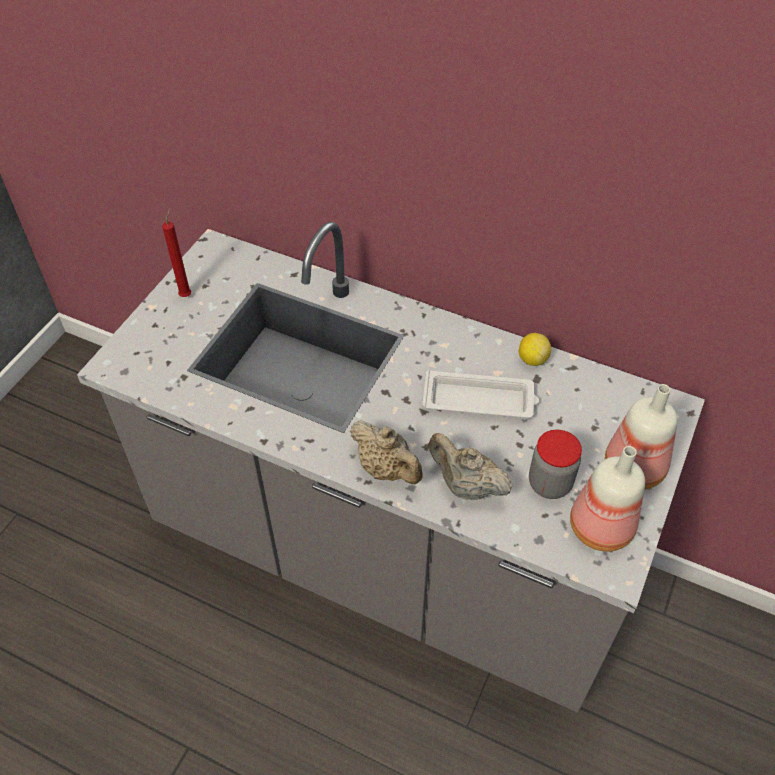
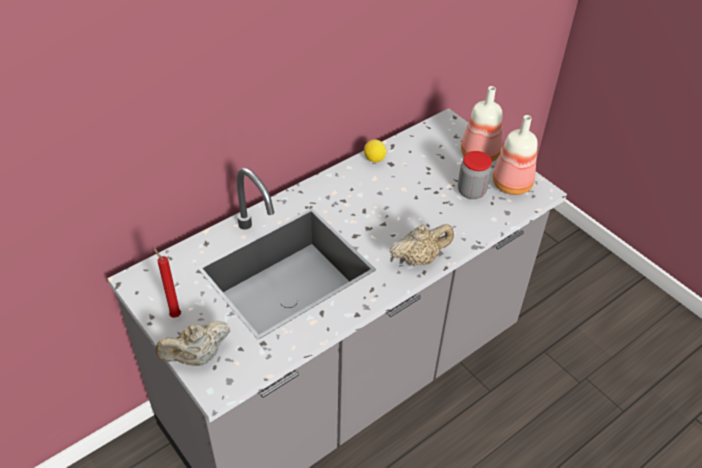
camera: 65 degrees left, 5 degrees down
(466, 485) = (453, 227): beige teapot -> beige teapot (197, 357)
(480, 400) = (391, 195): white tray -> none

